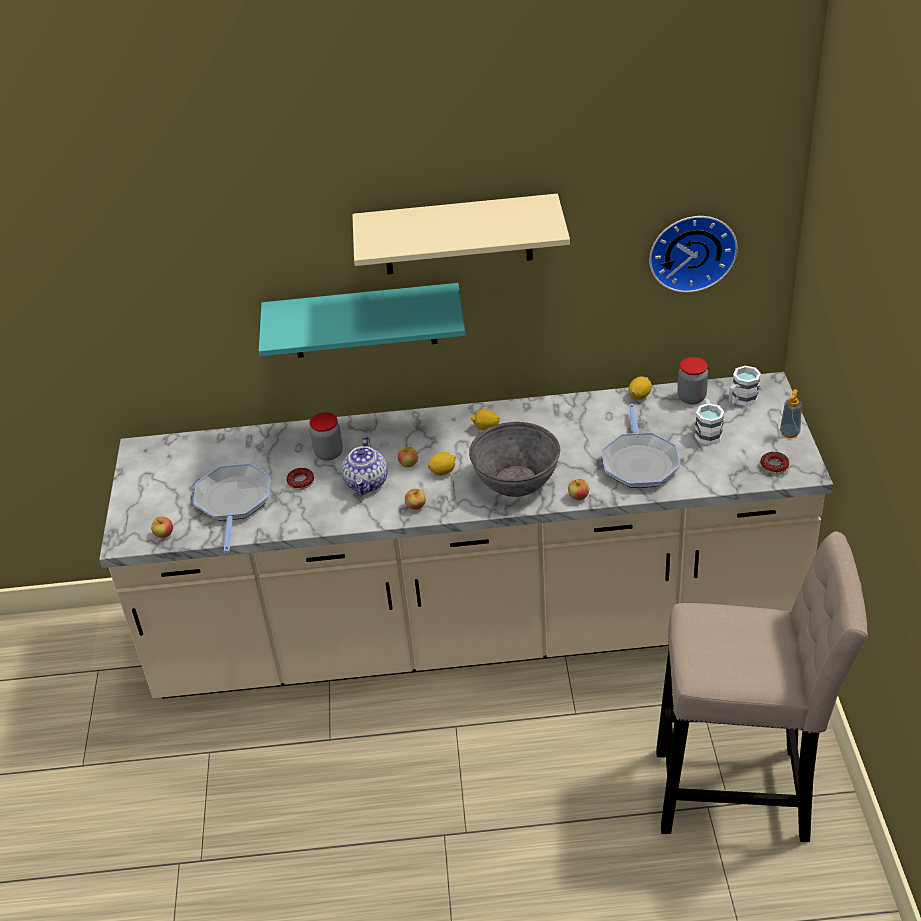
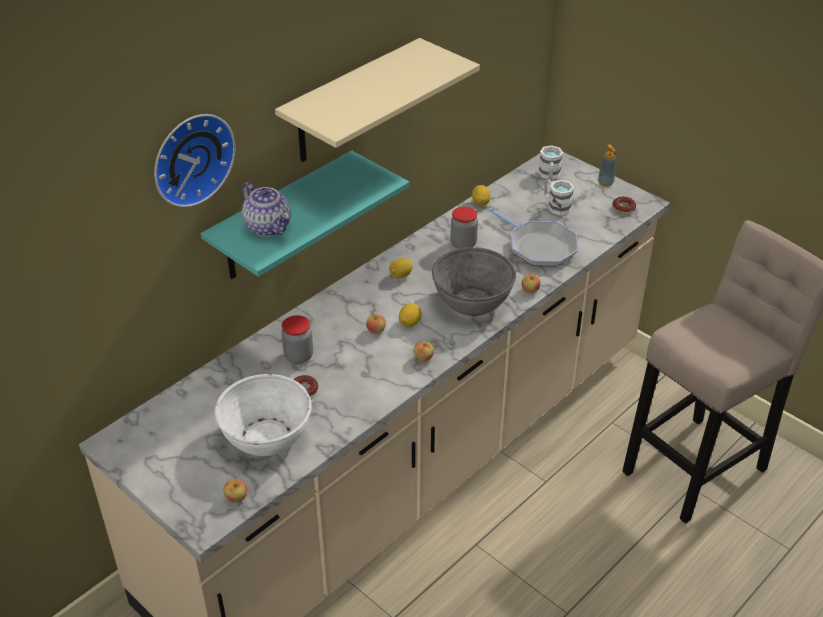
camera: 45 degrees left, 0 degrees up
(233, 502) = (266, 437): frying pan -> white bowl
(367, 483) = (361, 361): teapot -> teapot (269, 227)
(691, 250) = (498, 61): wall clock -> wall clock (190, 158)
(691, 397) = (516, 188): jar -> jar (463, 244)

